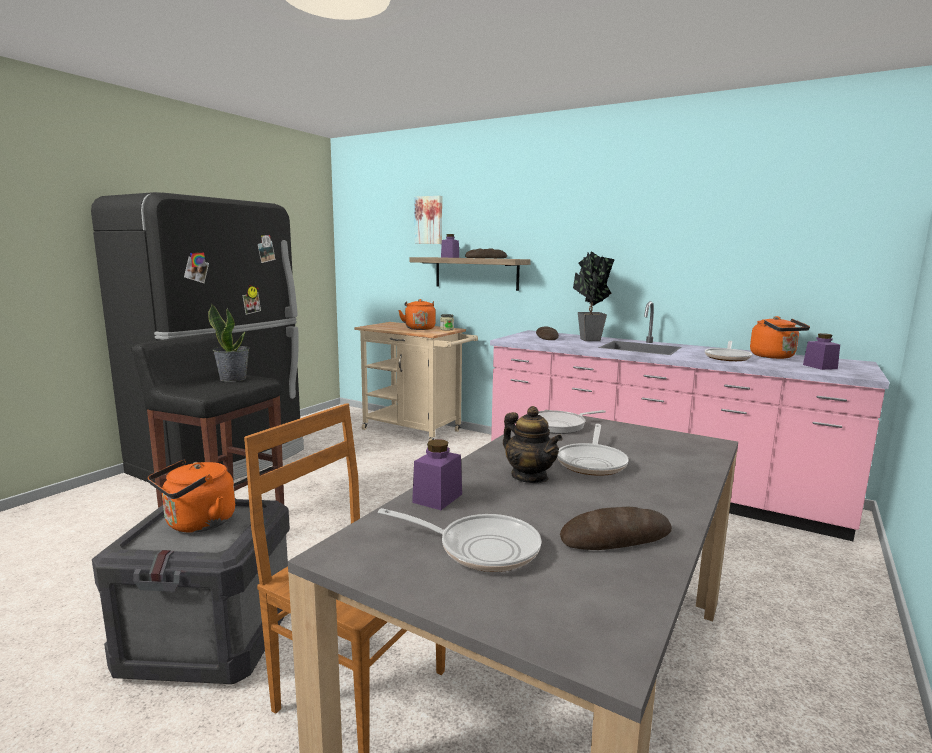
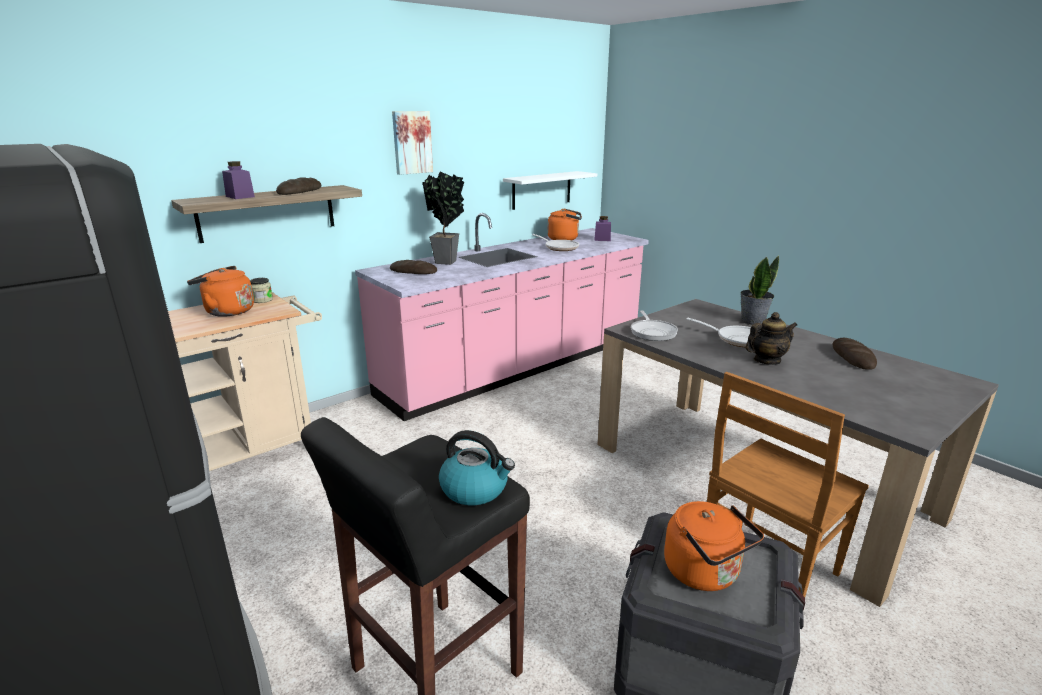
camera: 70 degrees left, 10 degrees up
(205, 390) = (475, 489): none -> kettle
(233, 379) = (415, 466): potted plant -> potted plant (752, 321)
(429, 220) = (160, 139): picture -> picture (411, 142)
(437, 498) = (812, 393): purple jar -> none
(481, 548) = (882, 391): frying pan -> none
(771, 292) = (541, 190): none -> white shelf

